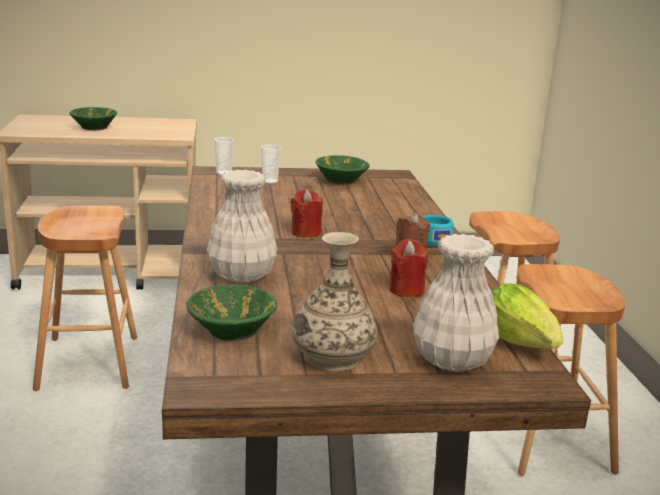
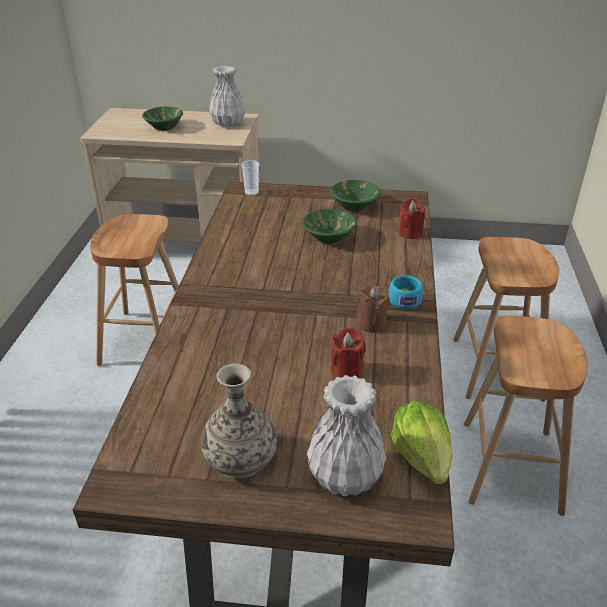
camera: 15 degrees right, 15 degrees up
(231, 330) = (168, 413): green bowl -> green bowl (328, 237)
(240, 275) = (207, 338): white vase -> white vase (227, 123)
(270, 181) = (288, 206): cup -> none
(306, 232) = (290, 281): red candle -> red candle (410, 233)

